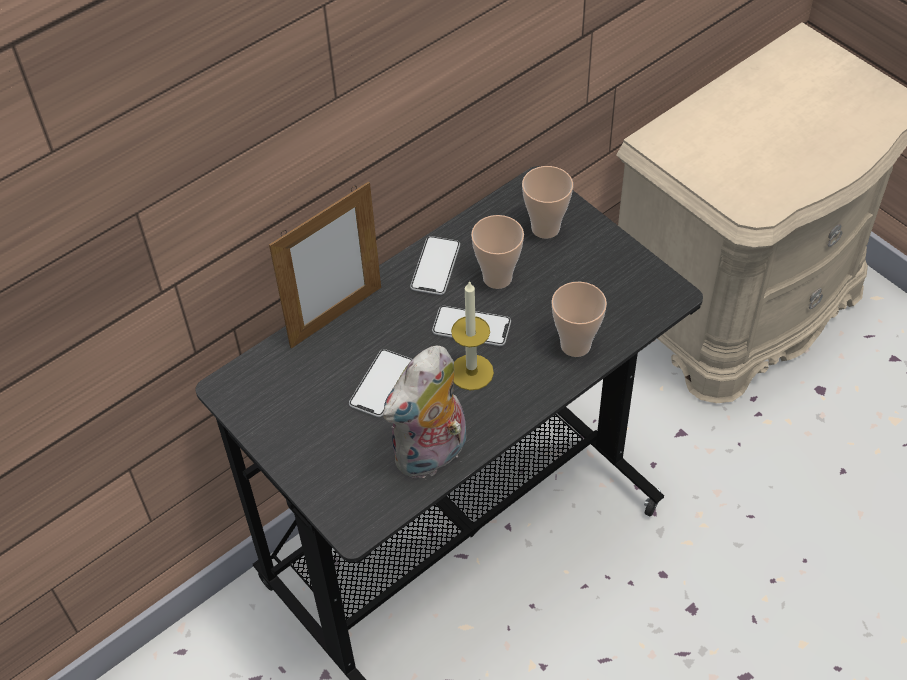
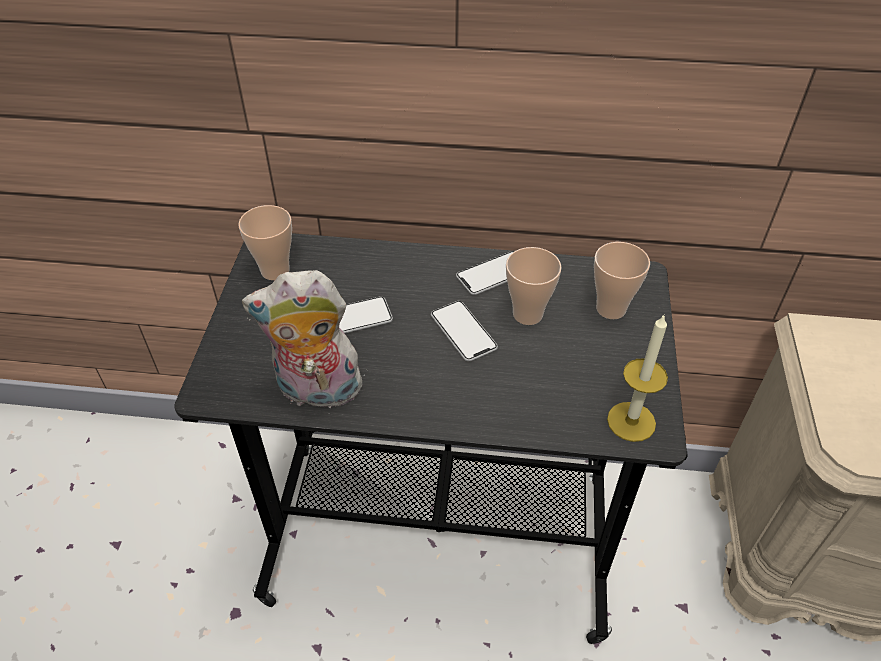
camera: 45 degrees right, 5 degrees down
(336, 316) = (385, 255): picture frame -> none
(471, 372) = (421, 361): candle -> candle (631, 421)
(575, 345) = (523, 406): cup -> cup (275, 270)

